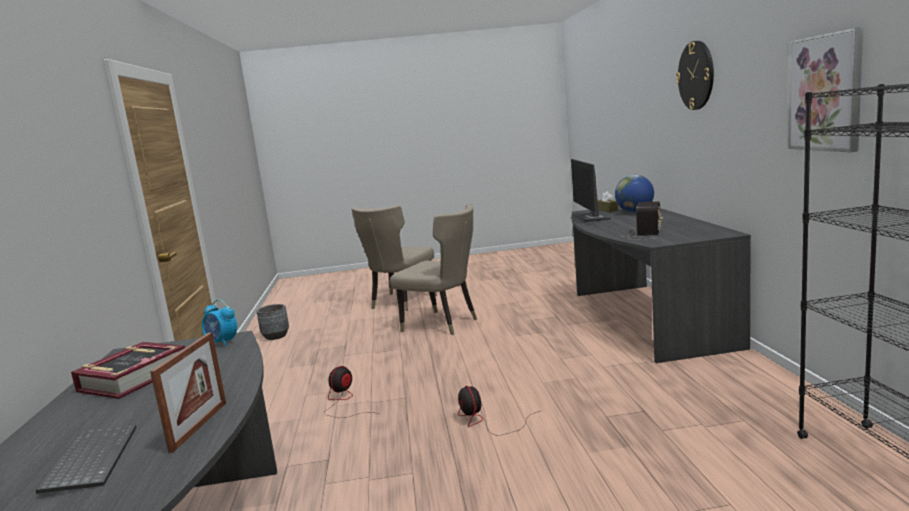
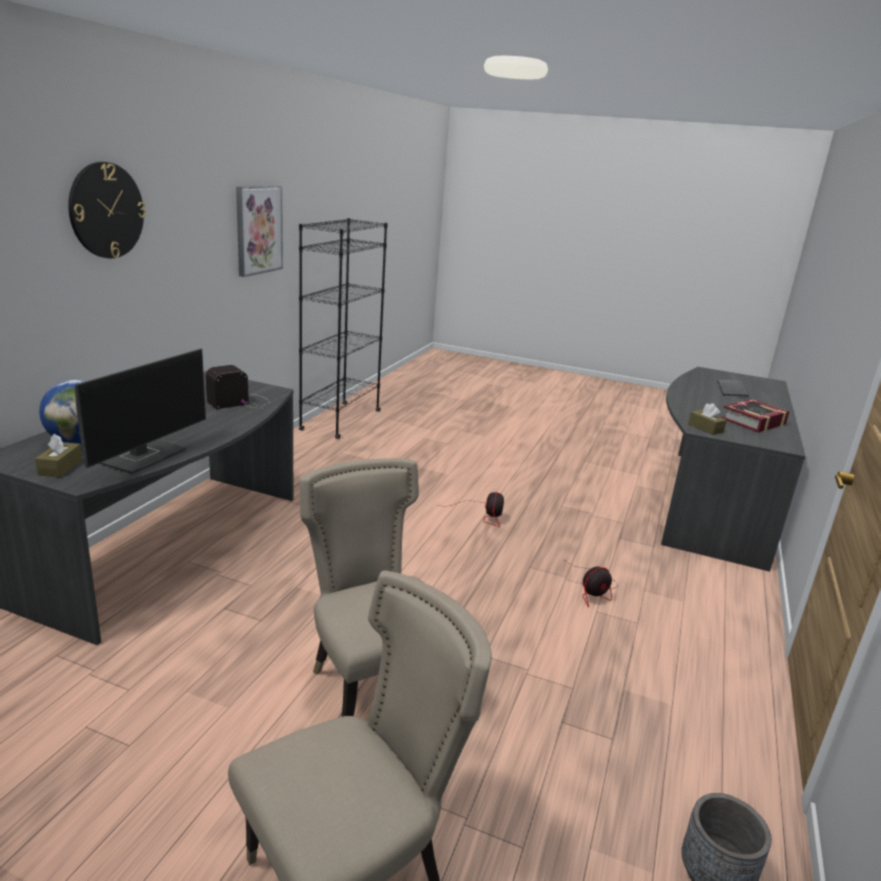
camera: 155 degrees left, 10 degrees up
(199, 426) = (690, 387): picture frame -> none
(222, 343) = (705, 428): alarm clock -> brown tissue box

